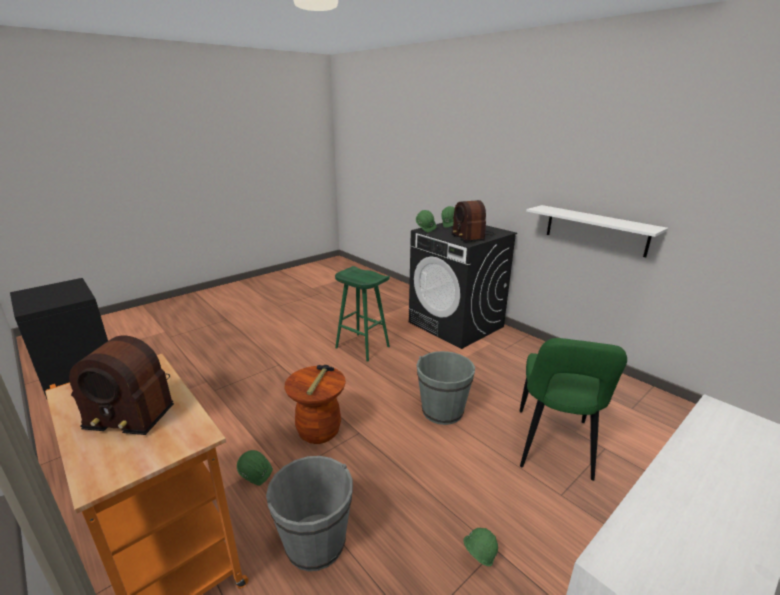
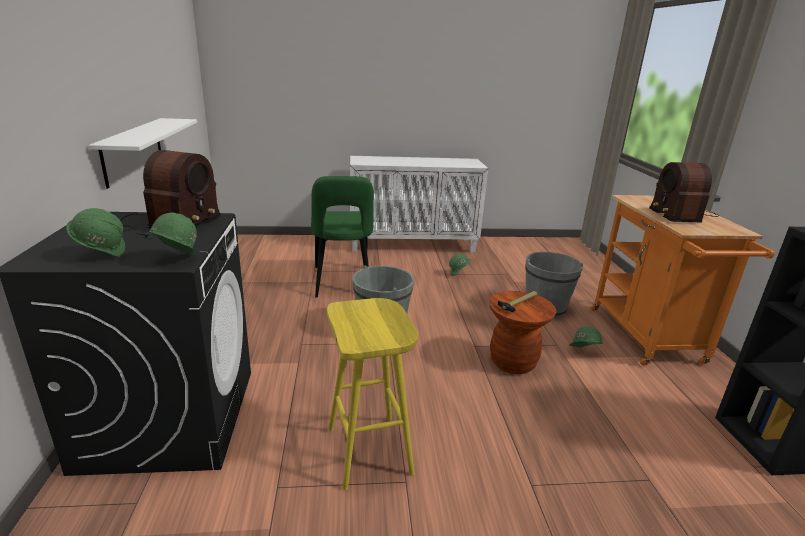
camera: 145 degrees left, 0 degrees up
(130, 406) = (680, 214): radio -> radio turned 135 degrees counterclockwise
(361, 347) = (370, 451): green stool -> yellow stool
(553, 447) = (342, 283): green chair -> green chair turned 120 degrees clockwise

